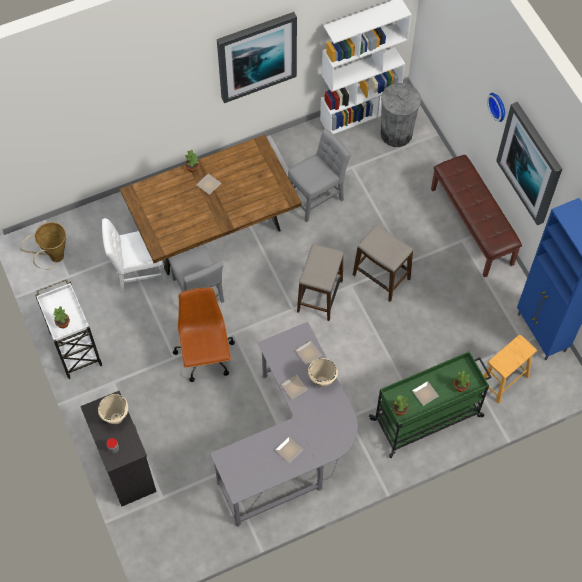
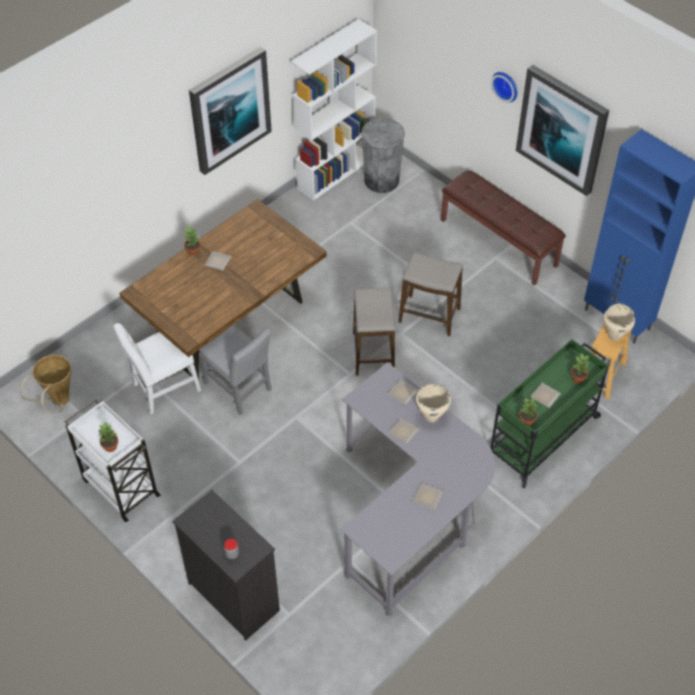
camera: 20 degrees left, 10 degrees down
(116, 418) = (221, 520): beige cooking pot -> beige cooking pot (614, 336)
(205, 356) = (275, 450): brown office chair -> none
(317, 198) = (327, 260): grey chair -> none

